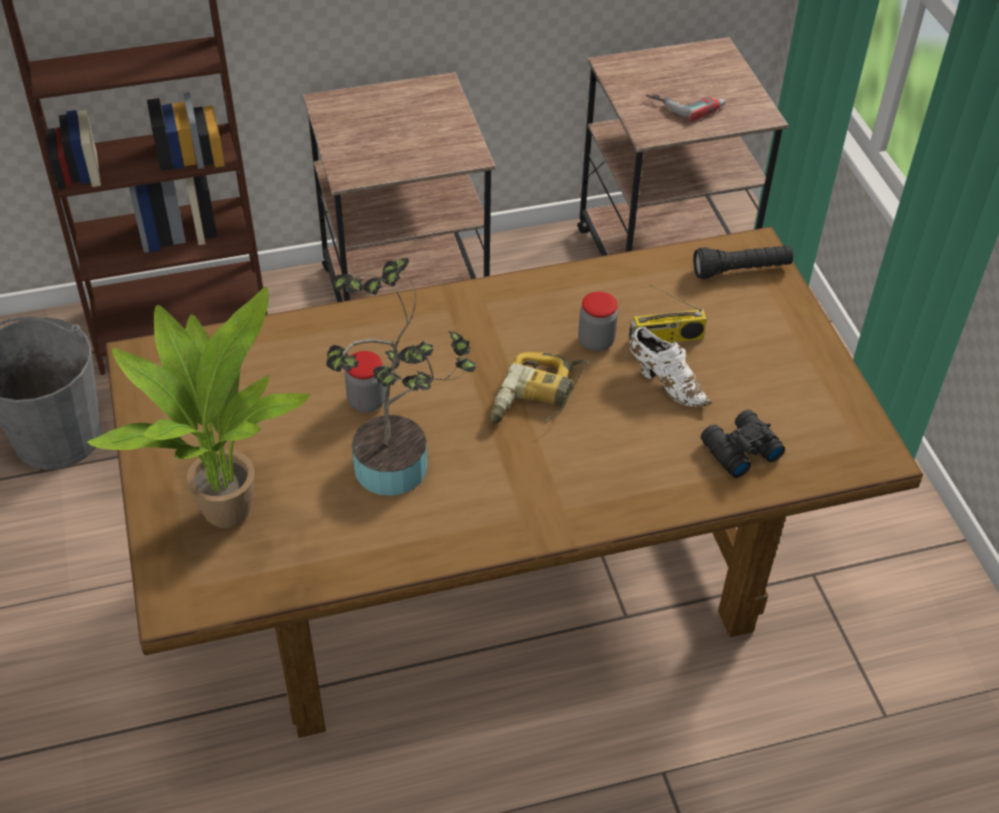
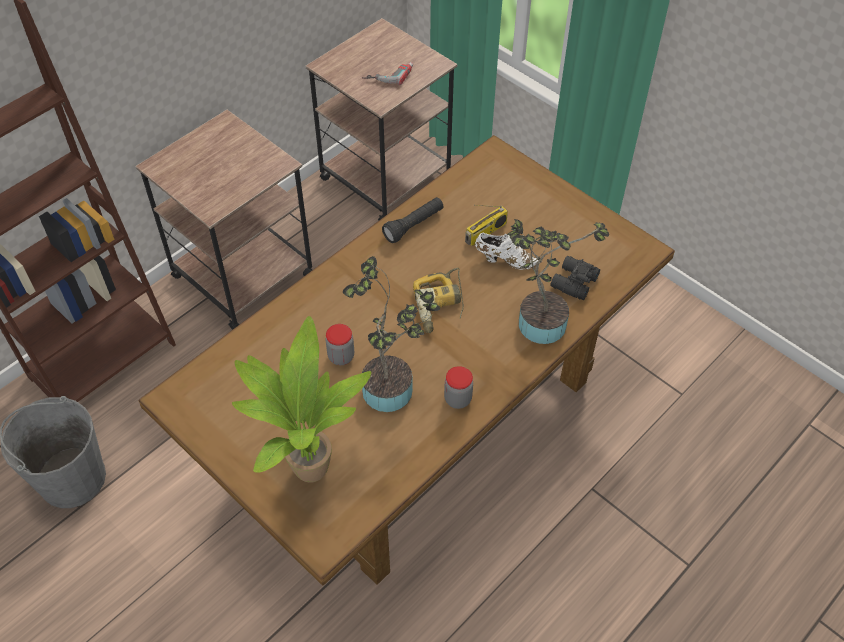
camera: 30 degrees left, 5 degrees up
(596, 341) = (447, 253): jar -> jar (458, 399)
(651, 475) = (537, 320): none -> potted plant
(741, 270) = (497, 170): black flashlight -> black flashlight (414, 225)

